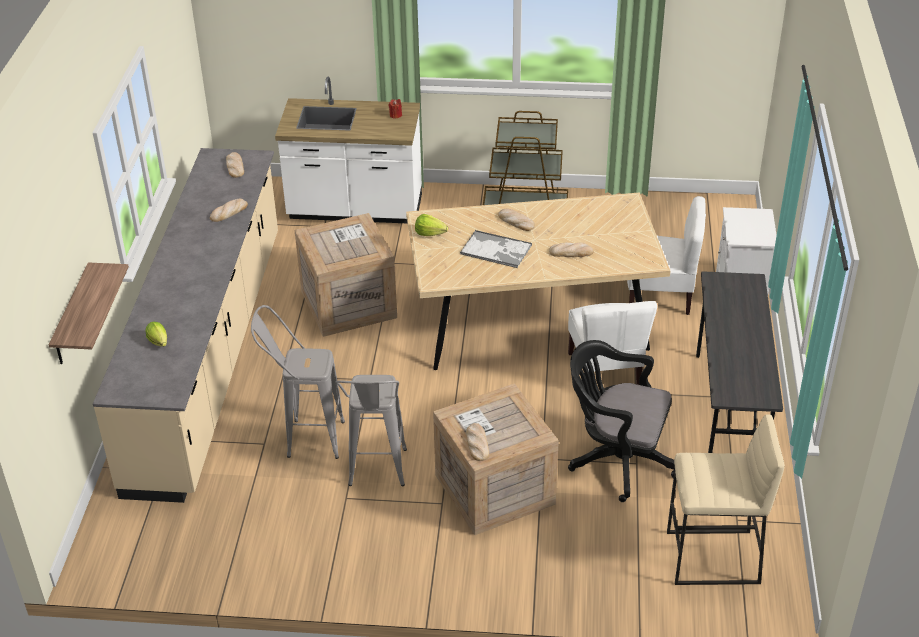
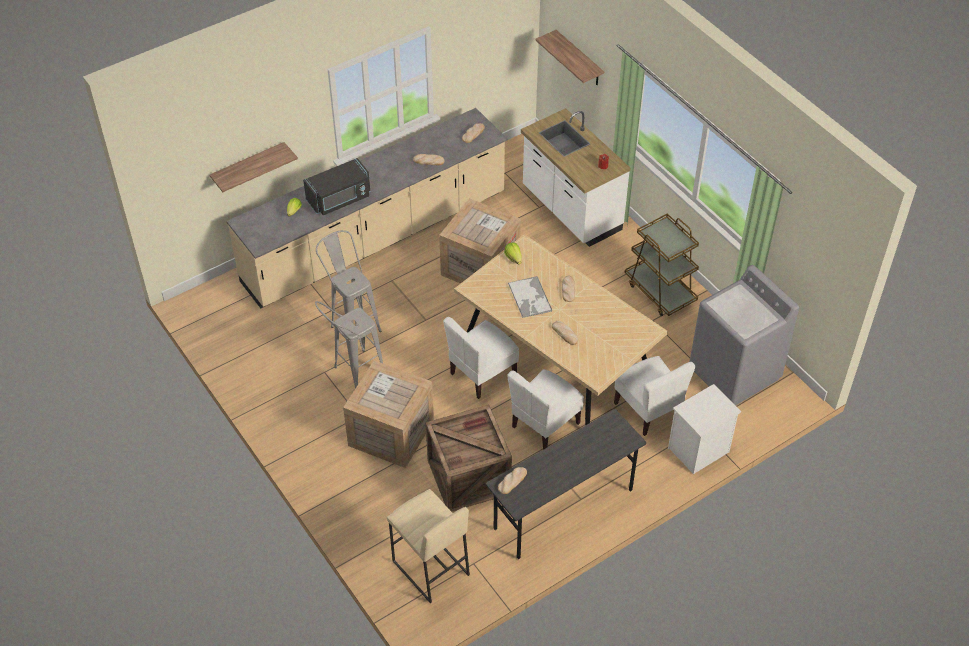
camera: 50 degrees right, 10 degrees up
(191, 299) = (340, 199): none -> black microwave
(281, 28) = (579, 59): none -> shelf
(477, 443) = (365, 395): bread -> bread (512, 481)
(492, 378) = (482, 374): none -> white chair
(616, 460) = (469, 476): black office chair -> crate
(672, 224) = (734, 373): none -> grey washing machine

